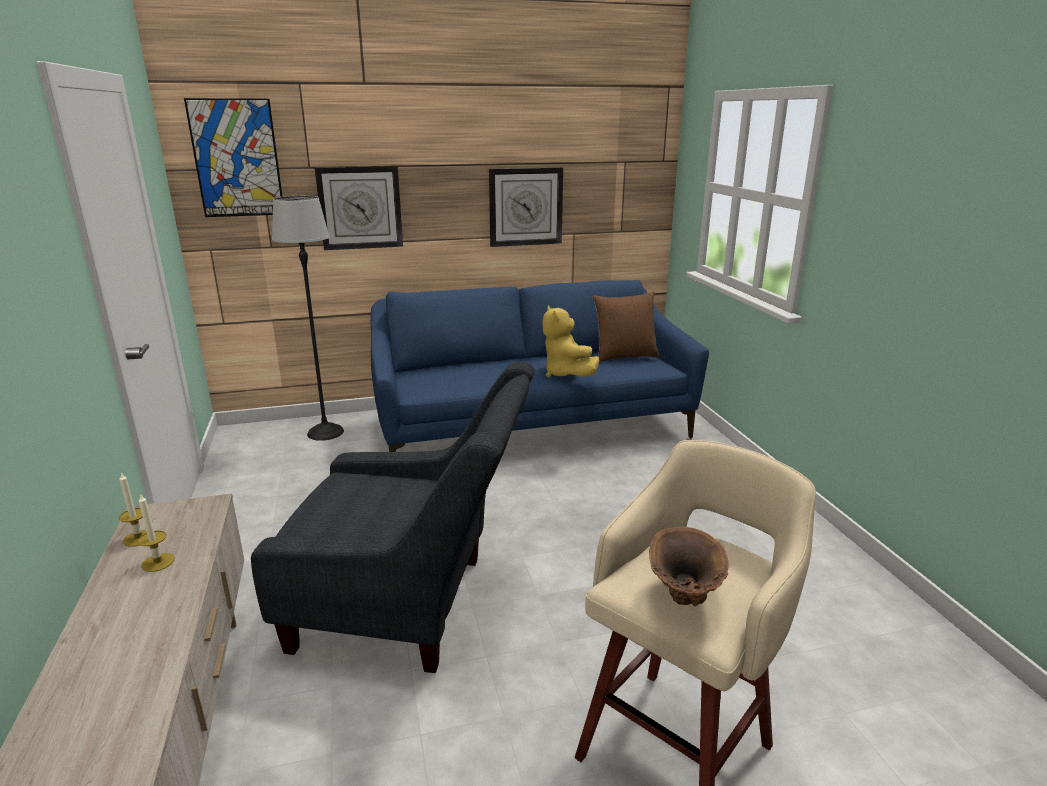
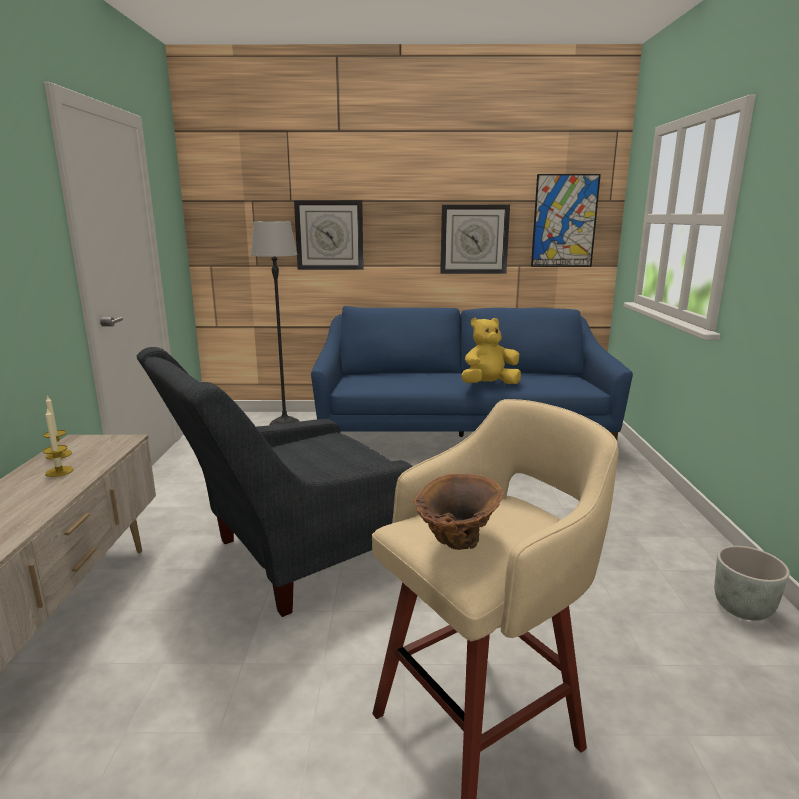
camera: 15 degrees right, 5 degrees down
(236, 158) = (234, 192): picture -> picture (564, 221)
(413, 606) = (289, 560): grey armchair -> grey armchair turned 120 degrees clockwise
(566, 374) = (488, 385): yellow plush toy -> yellow plush toy turned 75 degrees clockwise
(624, 356) = (553, 377): brown pillow -> none
(851, 582) = (743, 609): none -> grey planter

